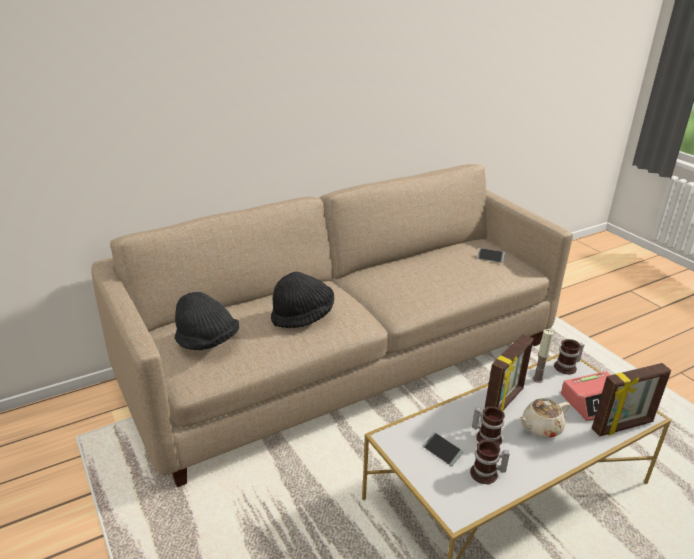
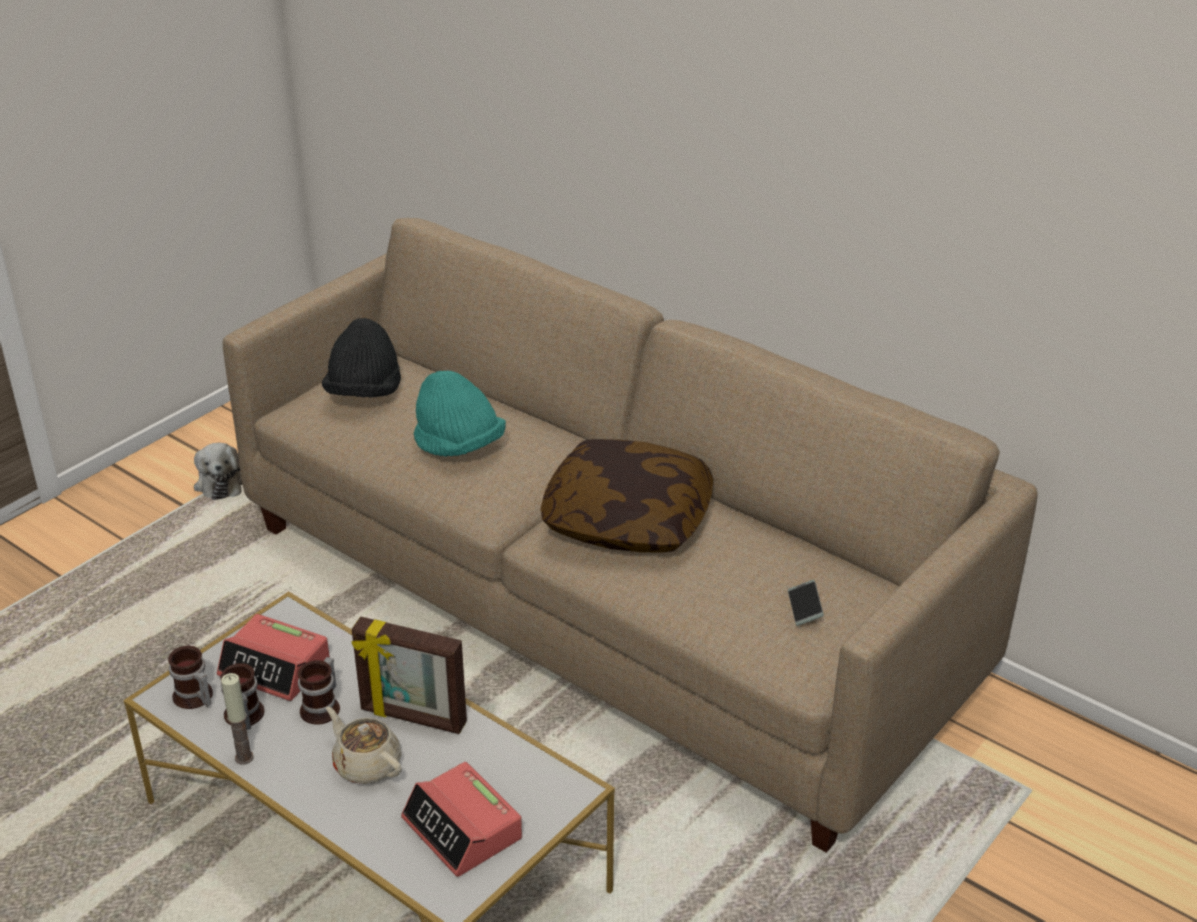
camera: 70 degrees right, 5 degrees up
(93, 506) = (220, 482): none -> plush toy
(302, 316) = (459, 446): black hat -> turquoise hat
(401, 284) = (627, 519): none -> pillow
(442, 452) = (275, 667): phone -> alarm clock
(537, 379) = (496, 752): candle -> candle (244, 757)
(567, 367) = (552, 789): mug -> mug (193, 698)
(623, 426) = (407, 866): picture frame -> none

